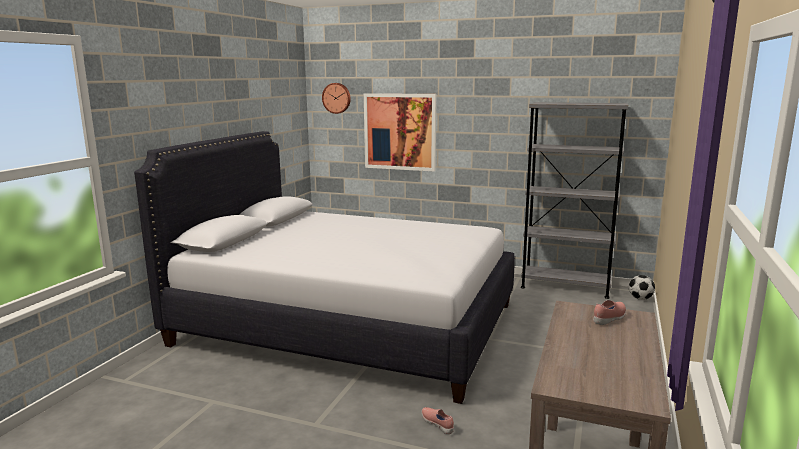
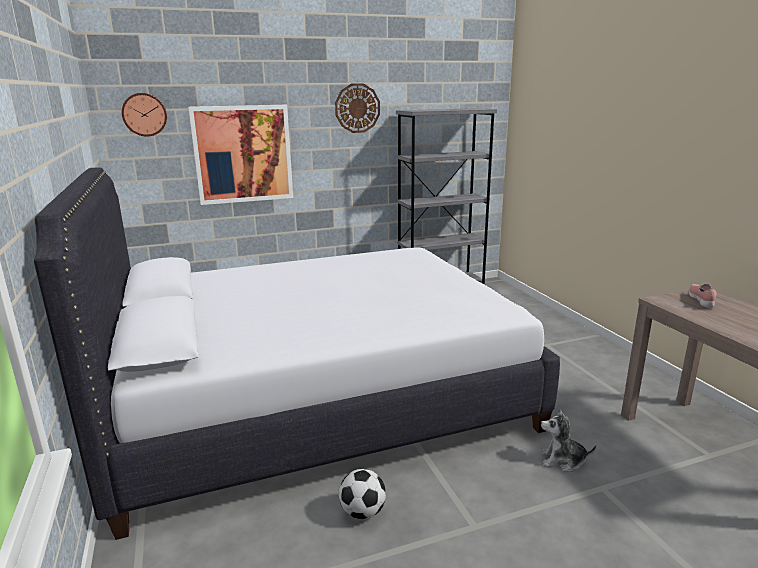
camera: 40 degrees left, 5 degrees up
(437, 424) = (562, 461): pink shoe -> plush toy
(498, 99) = (357, 108): none -> wall clock
(640, 298) = (503, 287): football -> football (362, 512)

